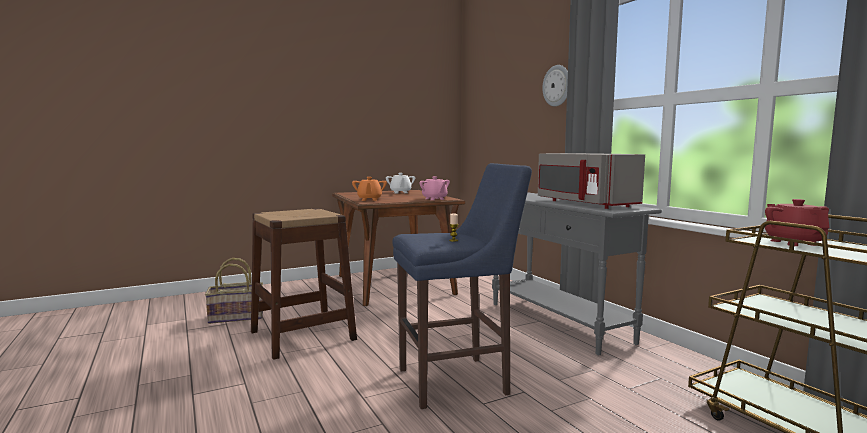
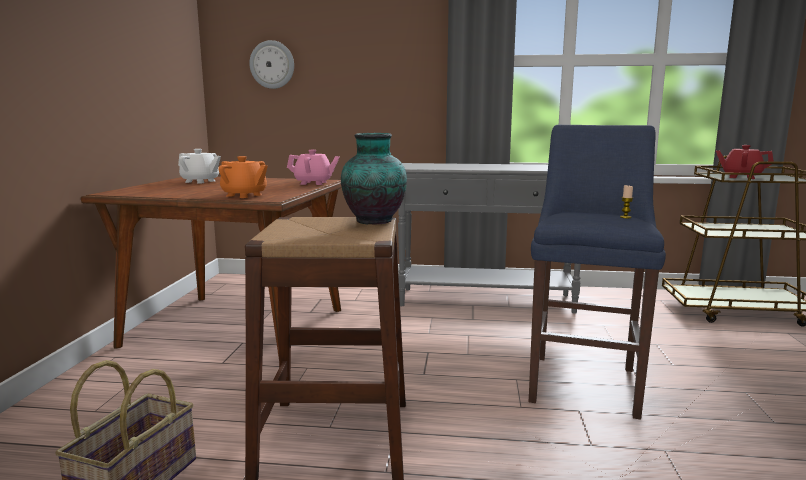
camera: 55 degrees left, 5 degrees up
(325, 215) = (374, 221): none -> vase
(557, 85) = (413, 32): wall clock -> wall clock (272, 64)
(583, 203) = (529, 167): grey microwave -> none

